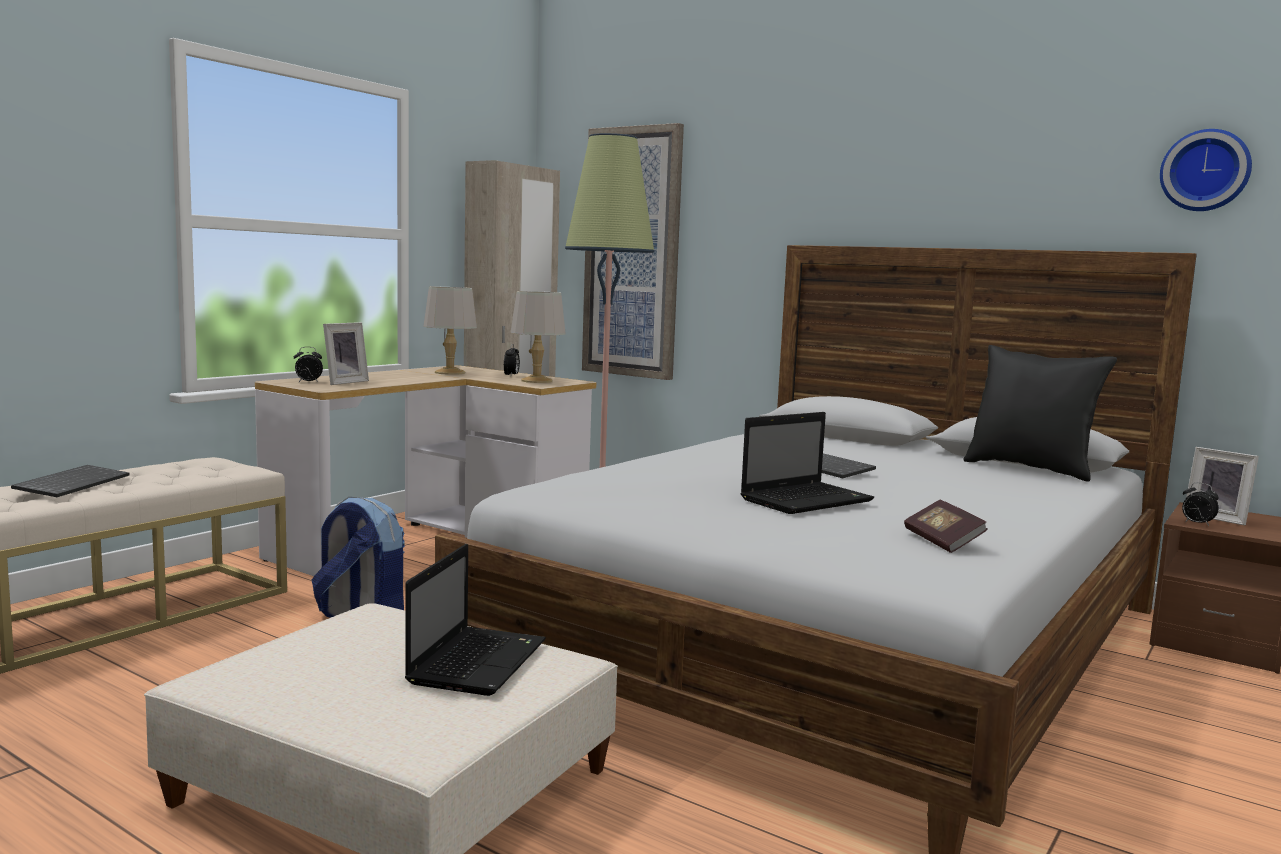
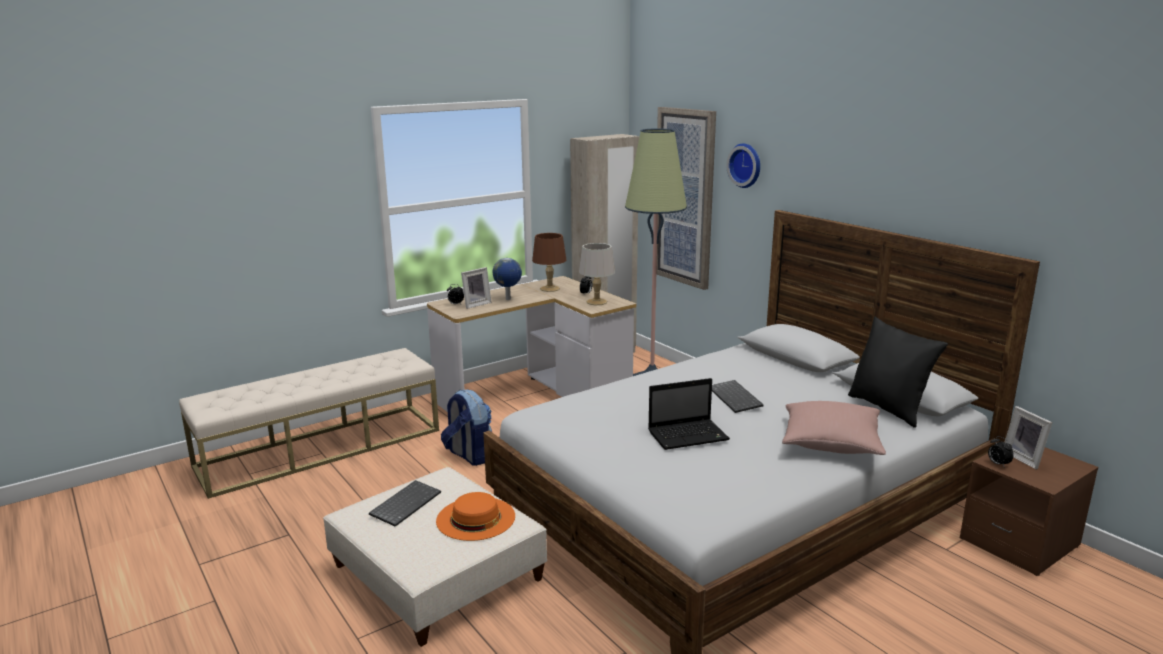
camera: 20 degrees right, 10 degrees up
(72, 483) = (324, 373): keyboard -> keyboard (405, 504)
(393, 379) = (508, 299): none -> globe
(450, 372) = (549, 289): grey table lamp -> brown table lamp
(478, 661) = (476, 518): laptop -> orange hat
(943, 541) = (734, 485): book -> none
(1008, 498) = (831, 442): none -> pink pillow
(1205, 171) = (1053, 198): wall clock -> wall clock (746, 165)

